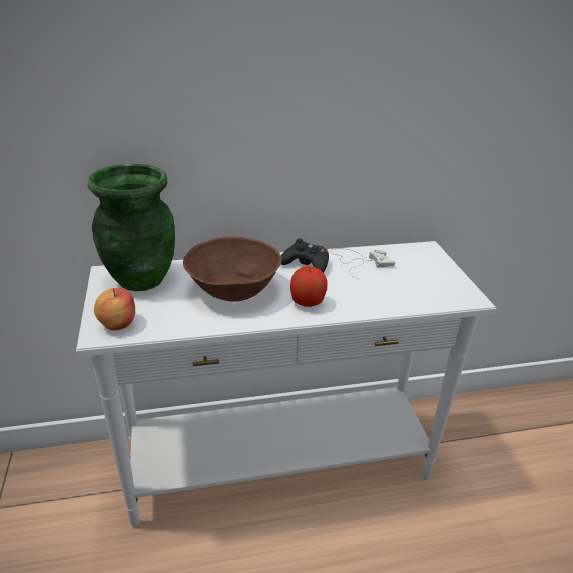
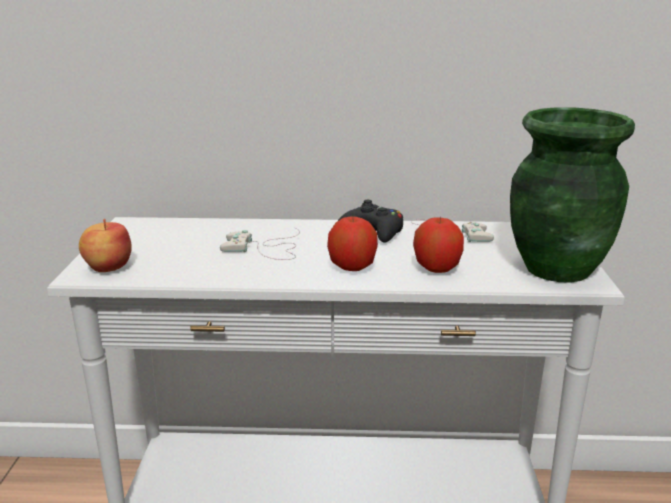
camera: 15 degrees right, 10 degrees down
(140, 279) = (161, 231): green vase -> green vase (556, 269)
(234, 290) = (266, 249): brown bowl -> white game controller
(367, 297) = (437, 269): none -> apple

